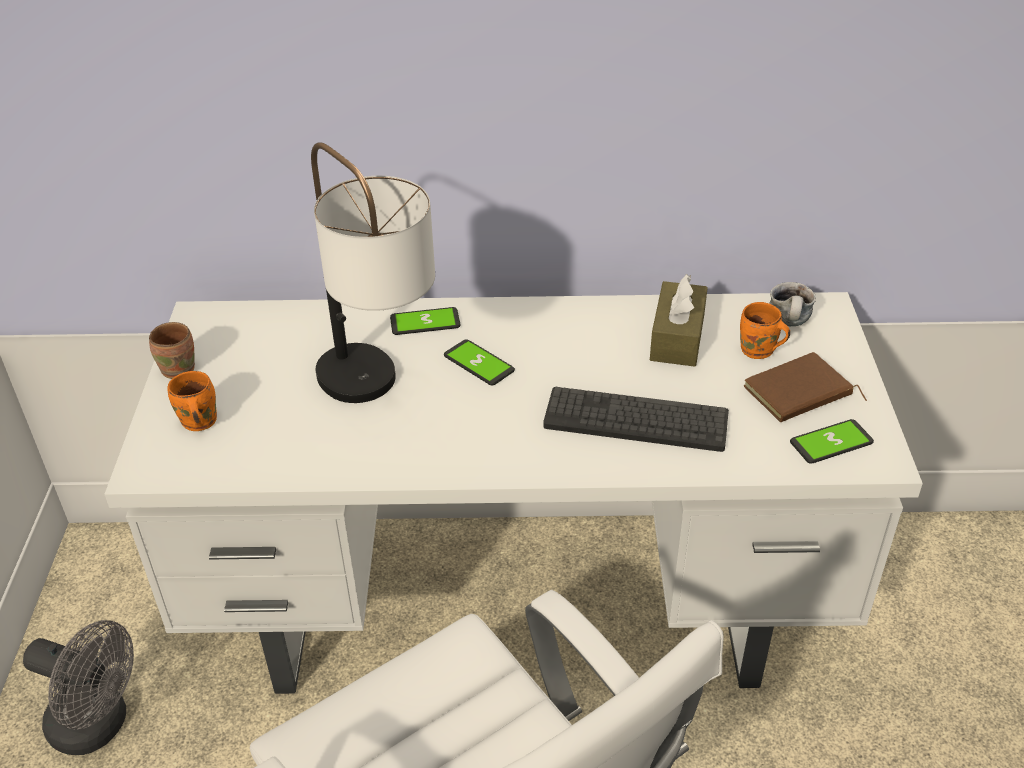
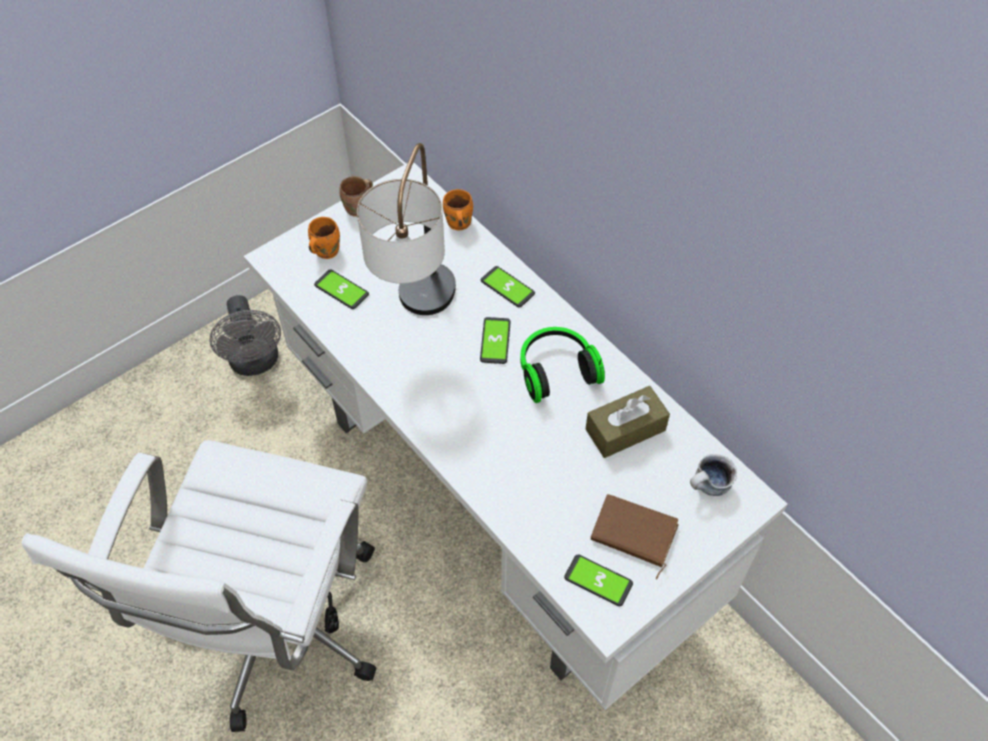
camera: 50 degrees right, 15 degrees up
(268, 438) = (341, 290): none -> phone
(561, 344) = (556, 370): none -> headphones
(635, 420) = (518, 457): keyboard -> none
(758, 352) = (656, 485): orange mug -> orange mug (457, 224)

